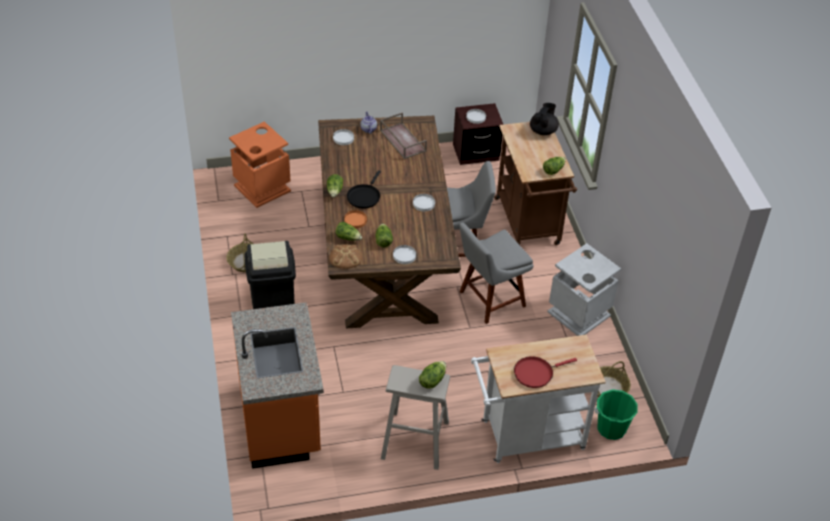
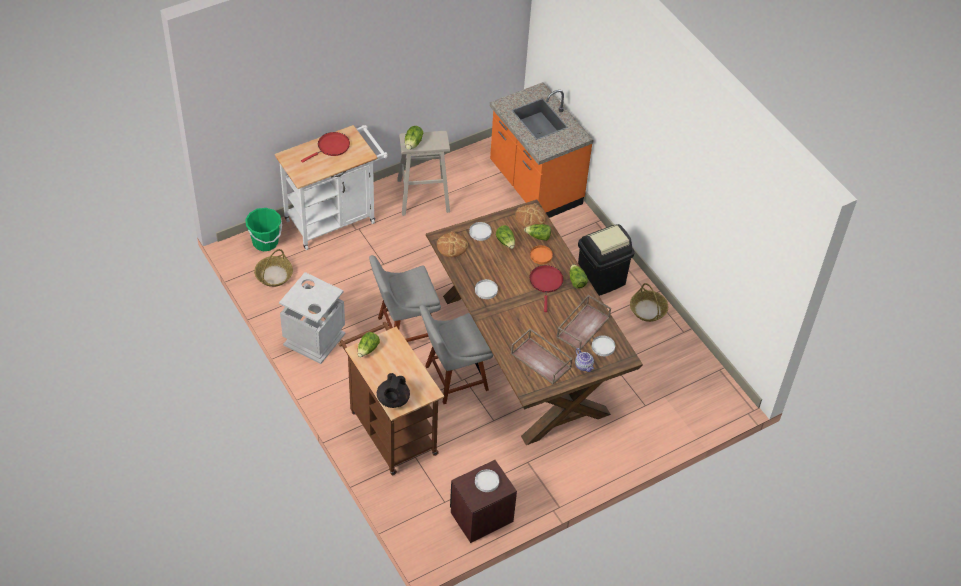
camera: 160 degrees right, 5 degrees up
(262, 188) = (686, 397): orange trash can -> none
(351, 156) = (583, 326): none -> brown tray
(364, 196) = (546, 283): black frying pan -> red frying pan
(439, 249) = (452, 246): none -> bread
(489, 300) = (404, 331): grey chair -> grey chair turned 150 degrees counterclockwise

